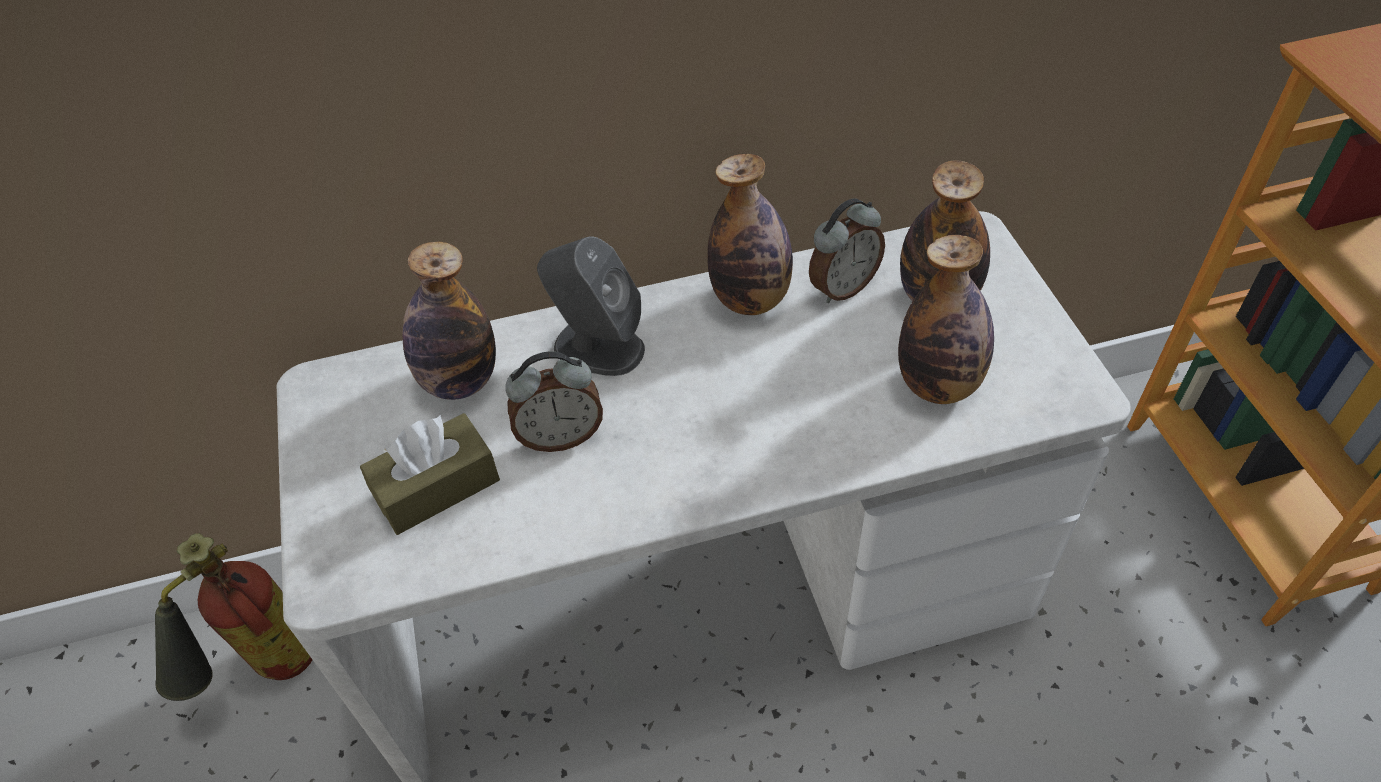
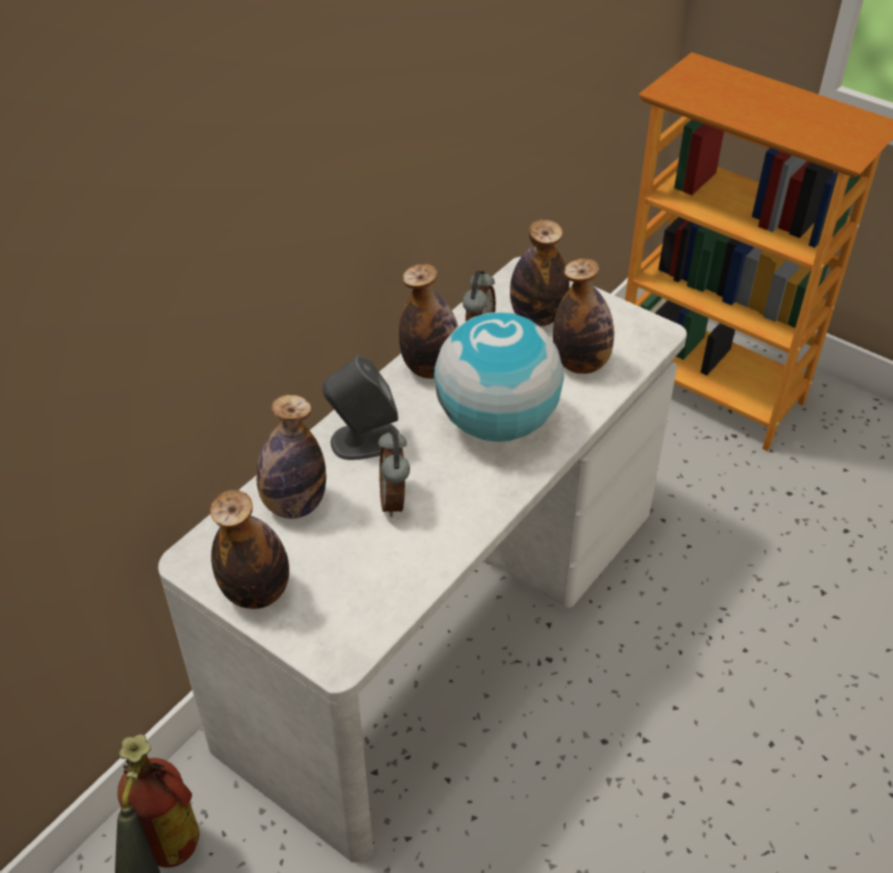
camera: 40 degrees left, 5 degrees down
(332, 457) = (257, 592): none -> bottle
(436, 487) = (347, 569): brown tissue box -> none
(561, 436) = (395, 500): alarm clock -> alarm clock turned 135 degrees clockwise
(762, 405) = (497, 422): none -> globe

